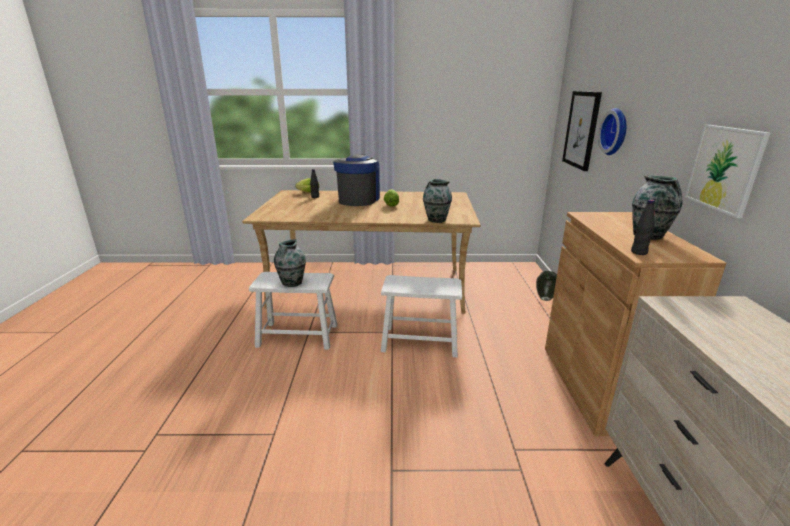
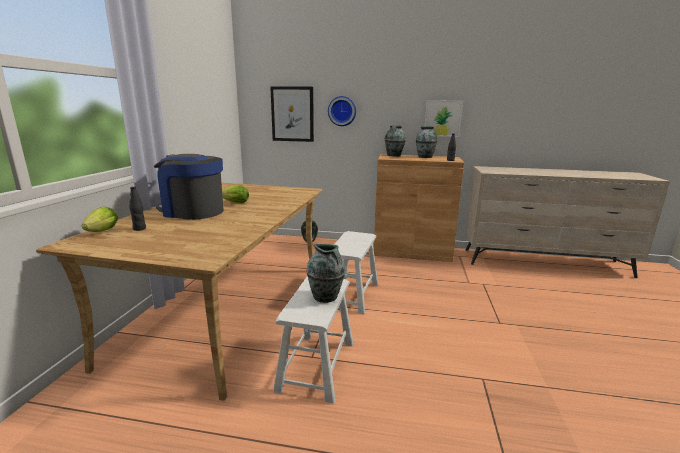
camera: 80 degrees left, 5 degrees down
(436, 220) = (303, 195): vase -> vase (393, 155)

